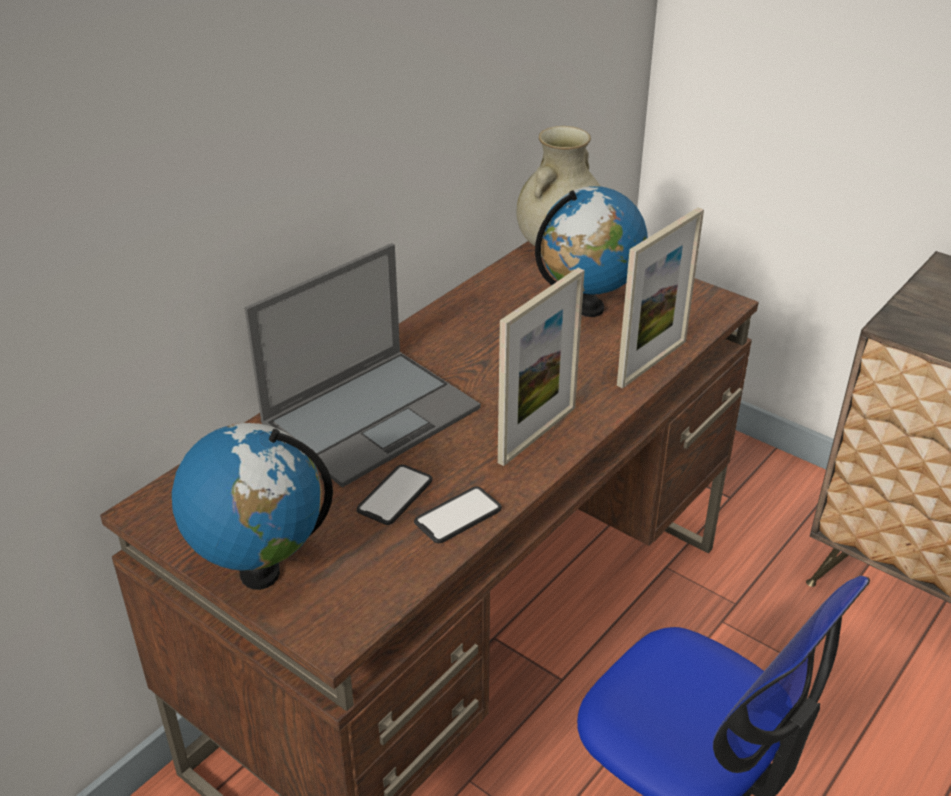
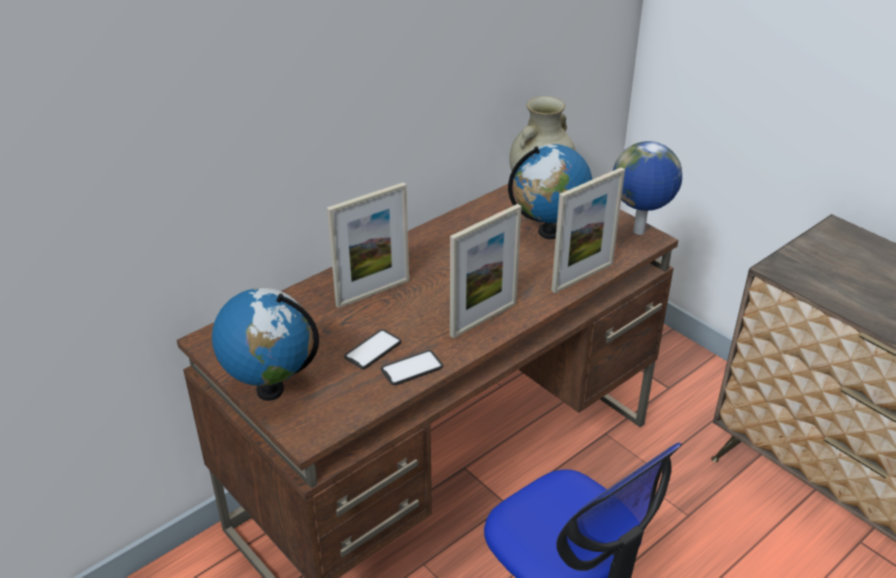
camera: 10 degrees right, 0 degrees up
(373, 414) = (373, 292): laptop -> picture frame
(706, 297) = (639, 232): none -> globe

